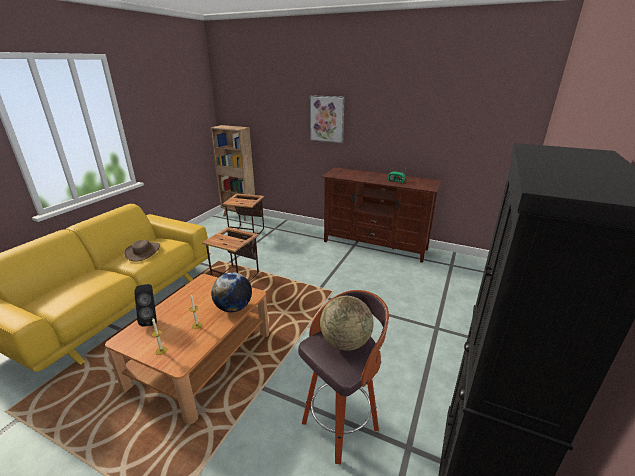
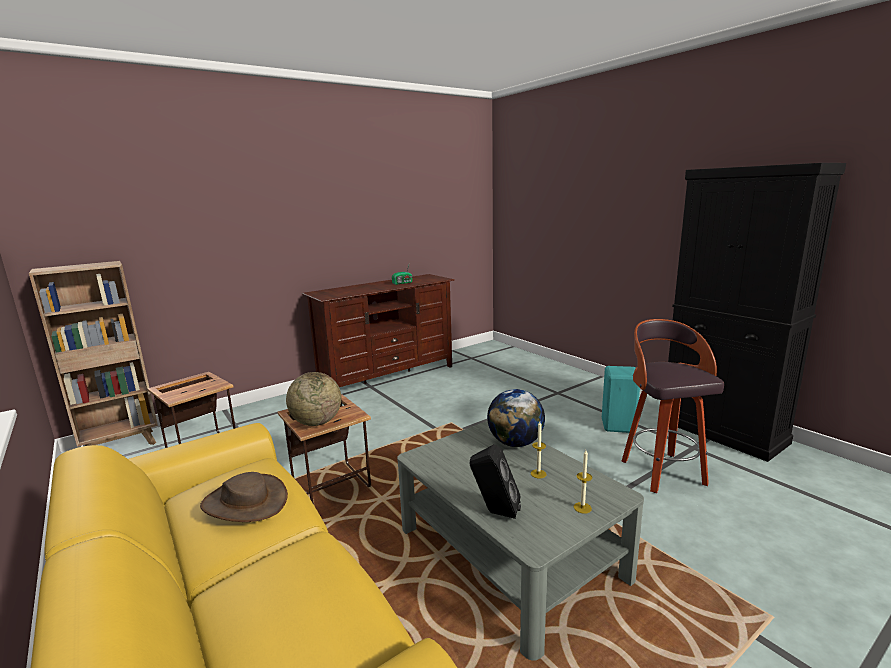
camera: 60 degrees left, 10 degrees down
(202, 358) = (509, 552): brown coffee table -> grey coffee table
(327, 119) = (278, 225): picture -> none
(345, 342) = (668, 368): globe -> globe (316, 422)
(407, 381) = (619, 426): none -> turquoise stool

